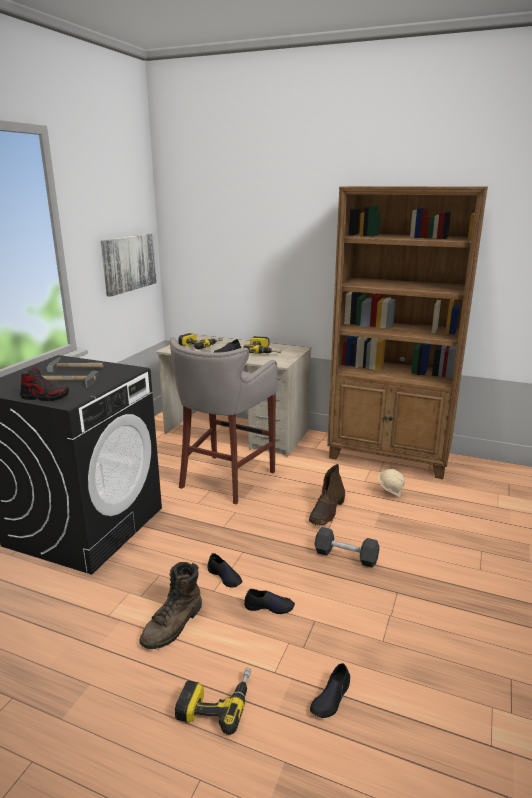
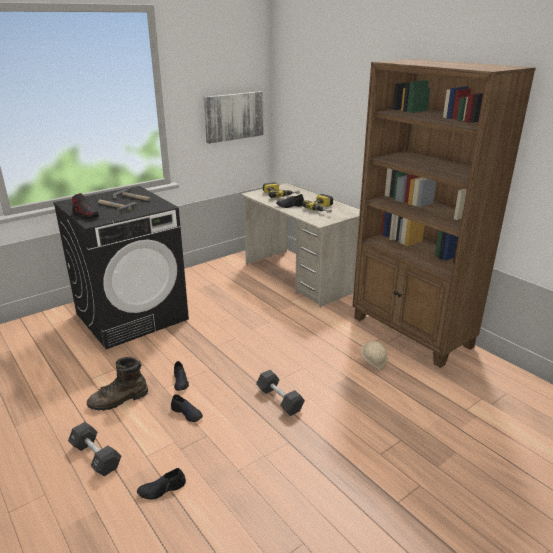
camera: 30 degrees right, 5 degrees up
(216, 701) = (96, 456): power drill -> black dumbbell
(225, 480) = (252, 311): grey stool -> none
(327, 511) = (303, 361): brown boot -> none

